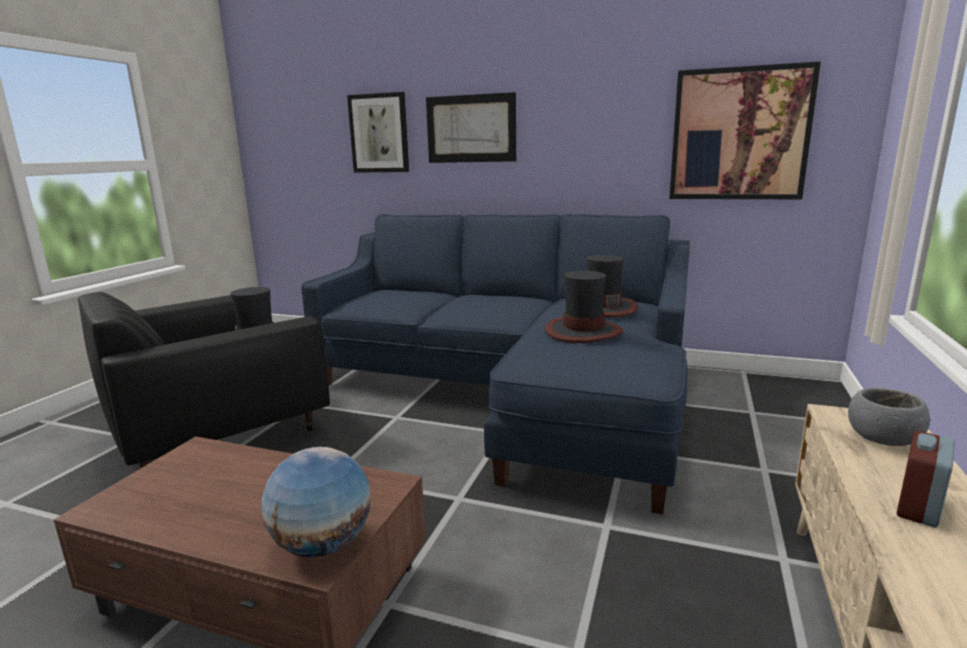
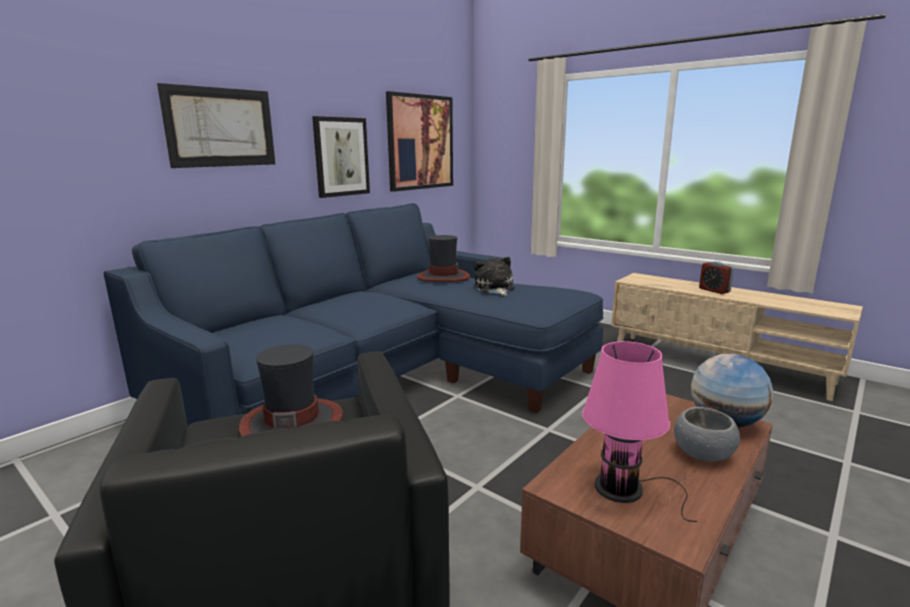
camera: 70 degrees left, 0 degrees up
(182, 479) = (624, 489): none -> pink table lamp
(379, 133) = (80, 127): picture -> picture (341, 157)
(583, 332) = (495, 288): hat -> plush toy
(883, 439) = (656, 281): grey bowl -> grey bowl (703, 453)

